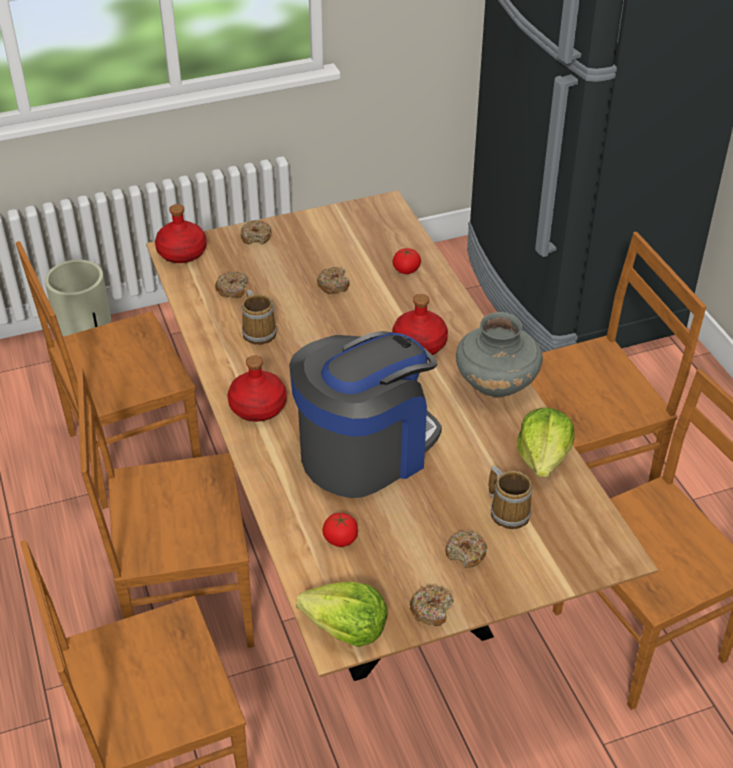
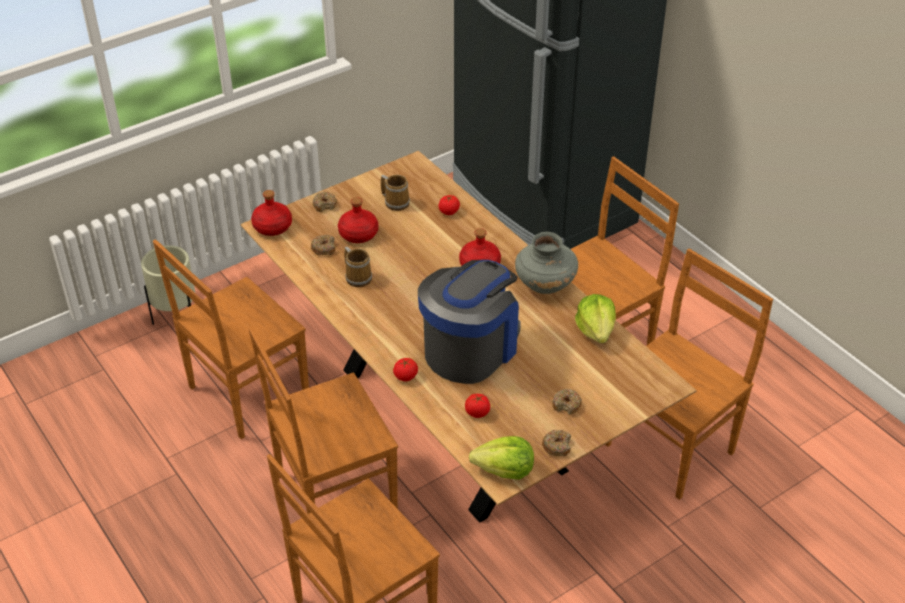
camera: 15 degrees left, 0 degrees up
(258, 407) = (381, 332): red bottle -> red bottle (359, 234)
(266, 471) = (406, 376): none -> tomato
(333, 285) = (399, 232): donut -> none
(509, 511) = (585, 371): mug -> mug (396, 202)

